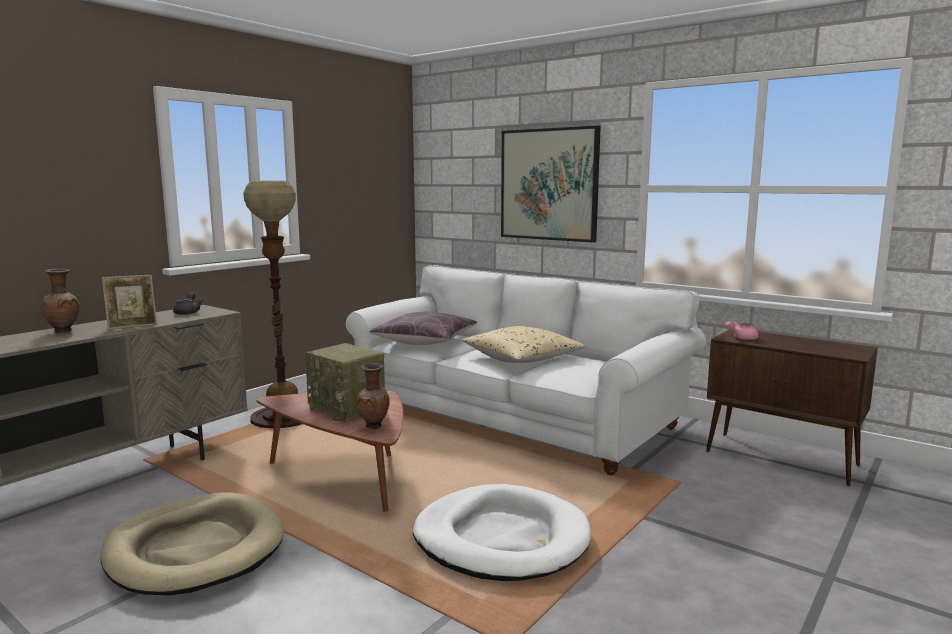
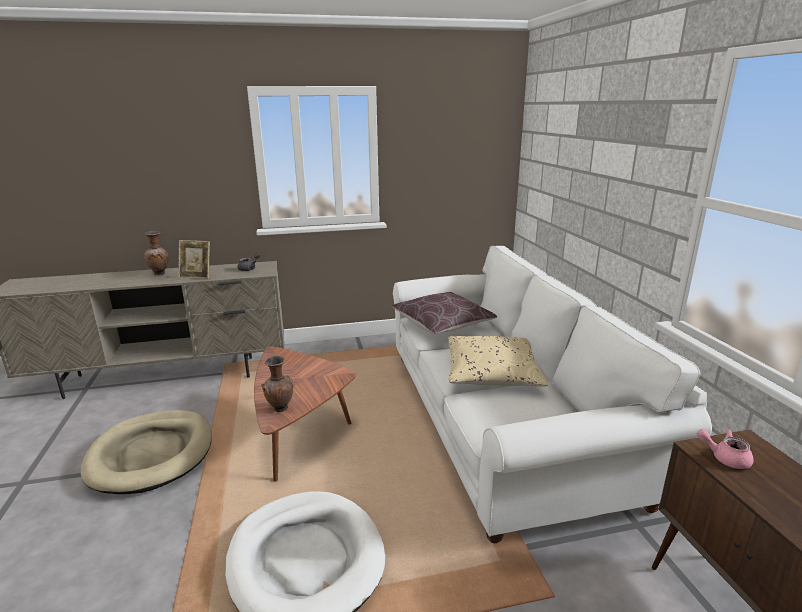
camera: 40 degrees right, 10 degrees up
(283, 417) = (337, 355): floor lamp -> none
(348, 409) = (296, 381): radio -> none
(549, 184) = (612, 177): picture -> none

